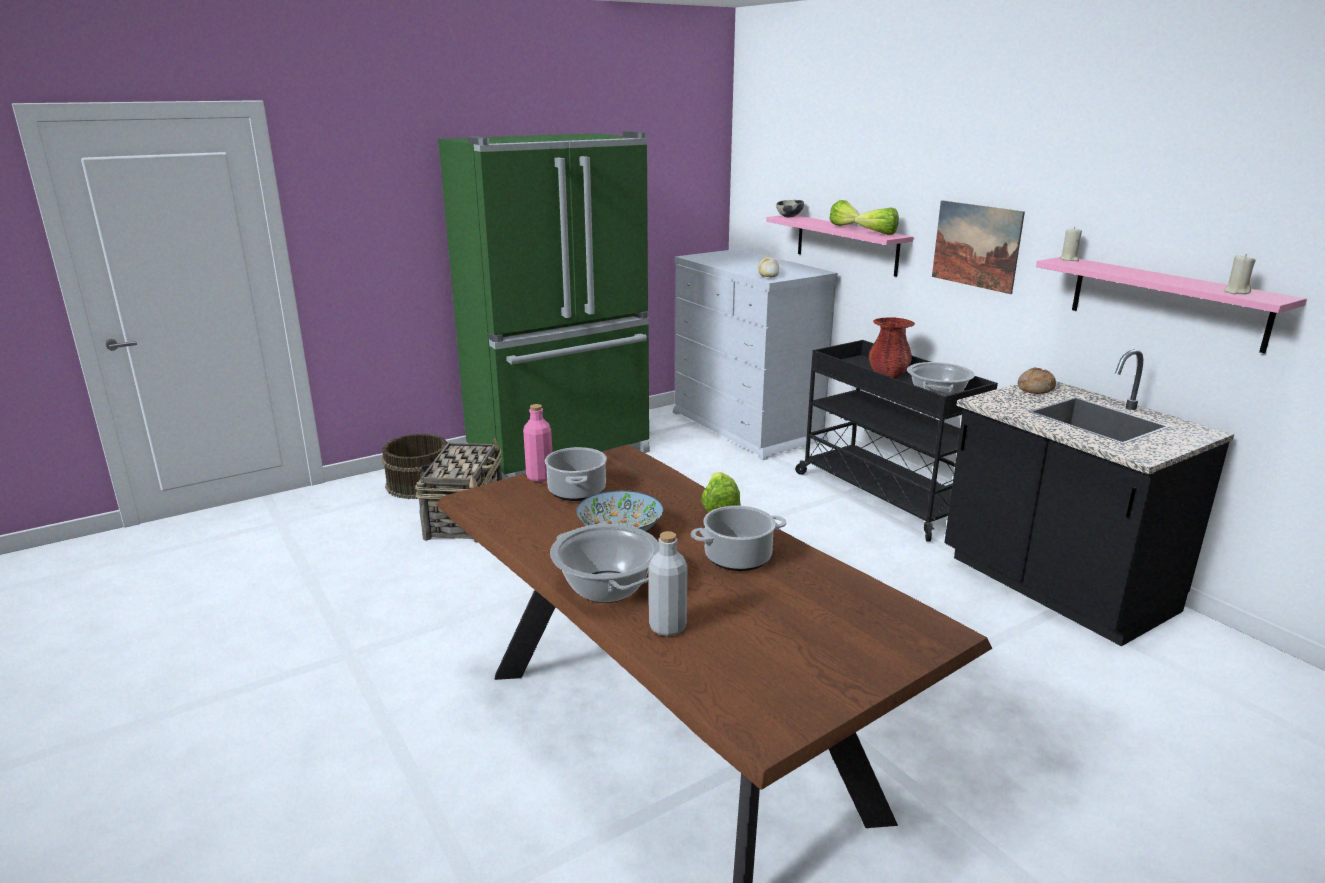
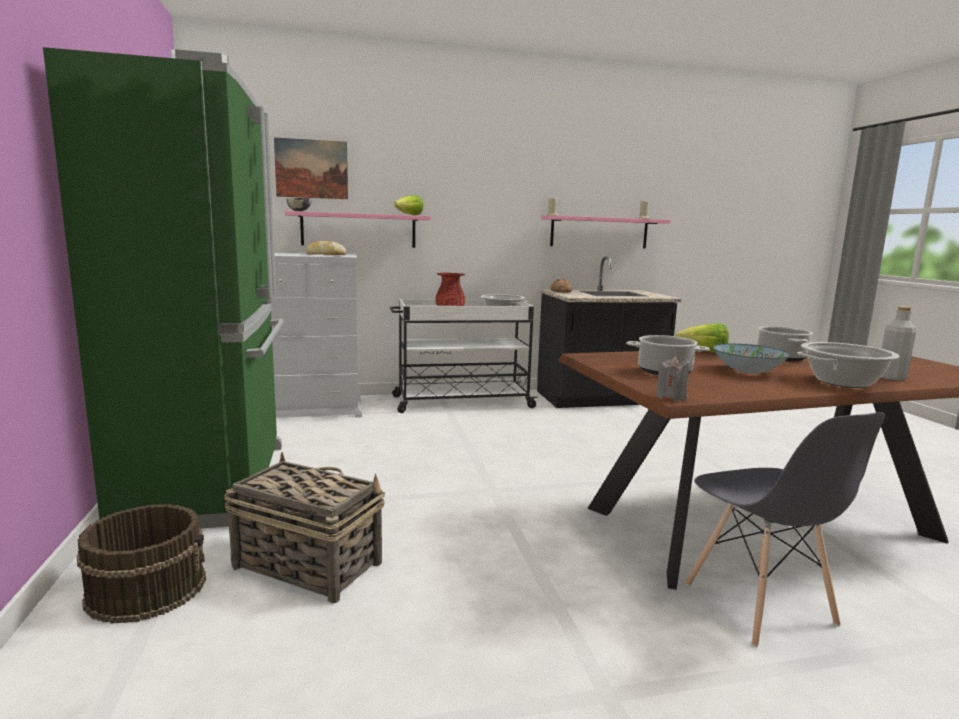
camera: 70 degrees left, 10 degrees down
(468, 496) = (671, 397): none -> grey candle
(485, 729) = (759, 605): none -> grey chair
(540, 477) = (628, 376): pink bottle -> none
(845, 227) = (369, 213): lettuce -> none
(883, 495) = (460, 402): black cart -> white cart
(976, 245) = (480, 216): picture -> picture (311, 169)

